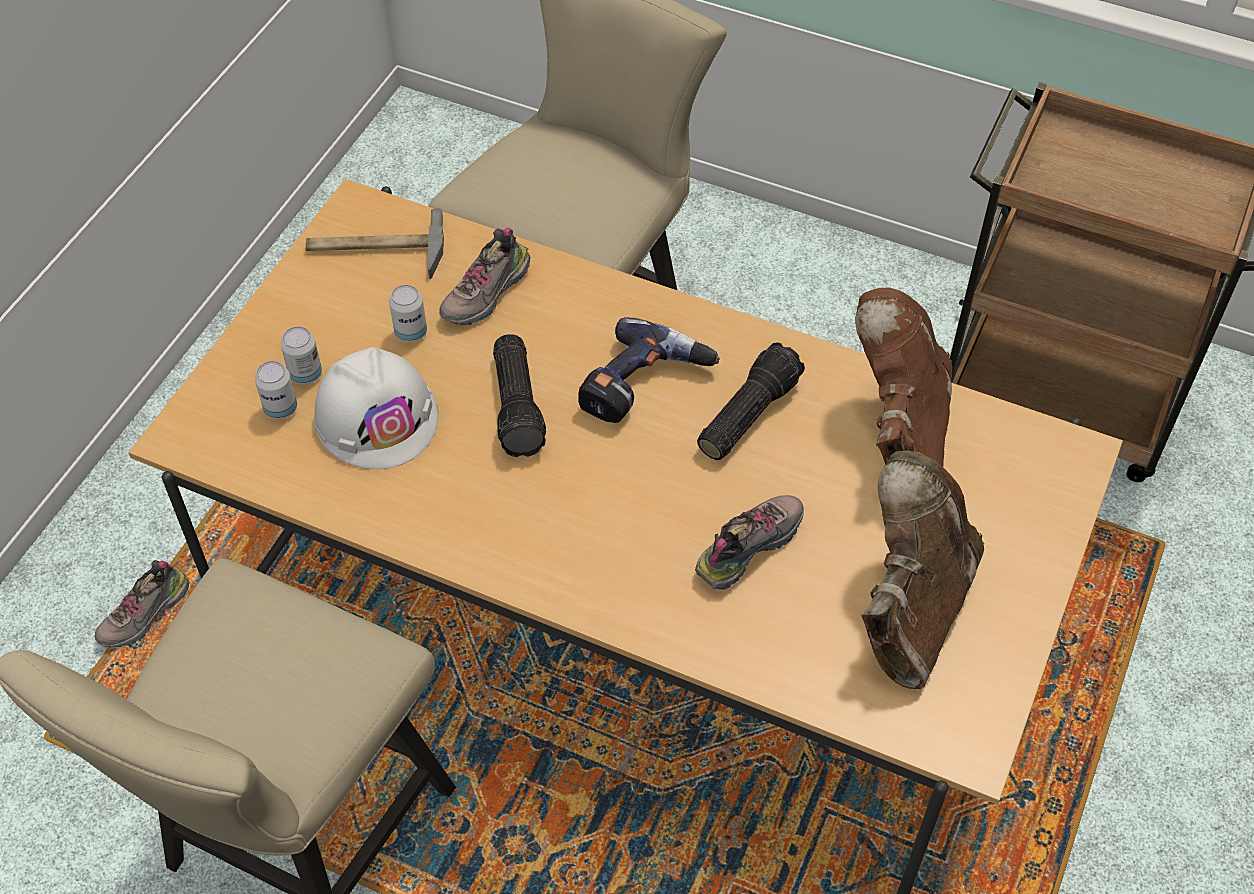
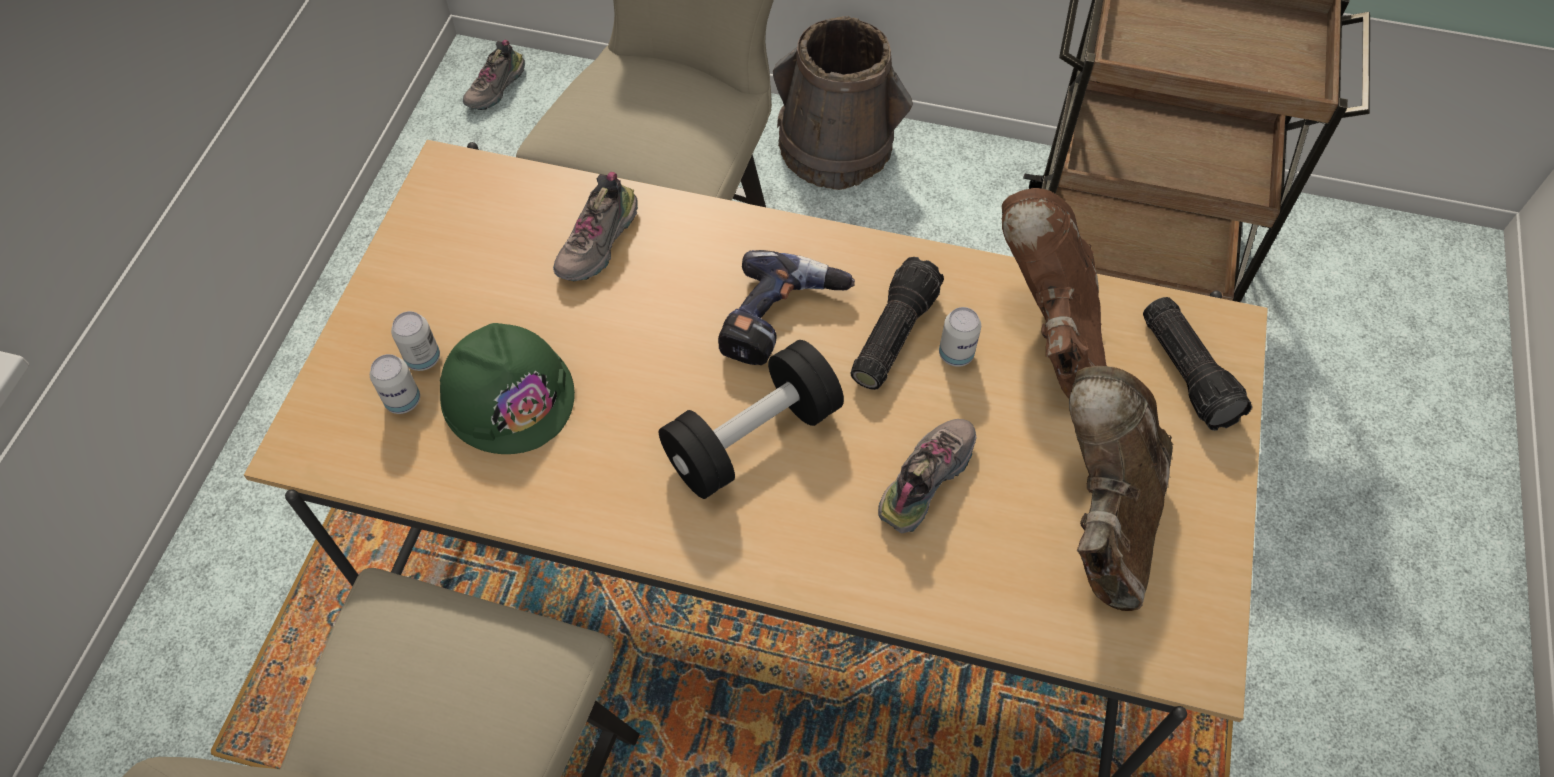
camera: 10 degrees left, 5 degrees up
(145, 615) = (295, 606): shoe -> shoe (496, 88)
(375, 249) = (473, 211): hammer -> none
(376, 416) = (508, 394): white hard hat -> green hard hat
(411, 332) = (527, 296): can -> can (956, 354)
(519, 406) = (657, 361): flashlight -> flashlight (1189, 373)
(594, 487) = (752, 438): none -> black dumbbell
(769, 246) = (836, 145): none -> brown bucket

